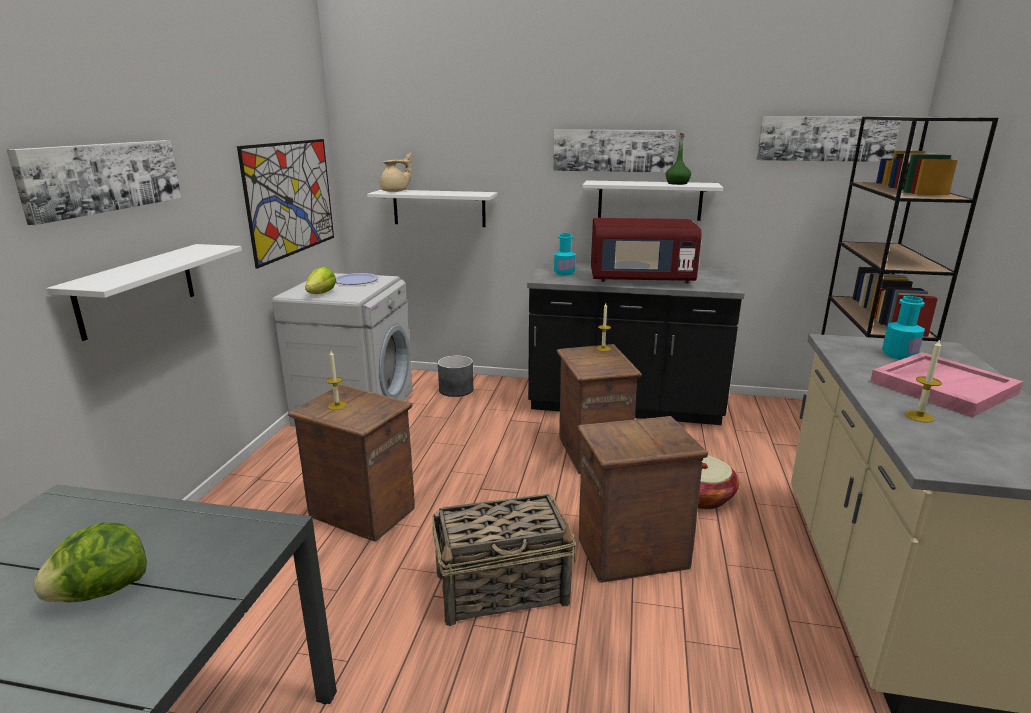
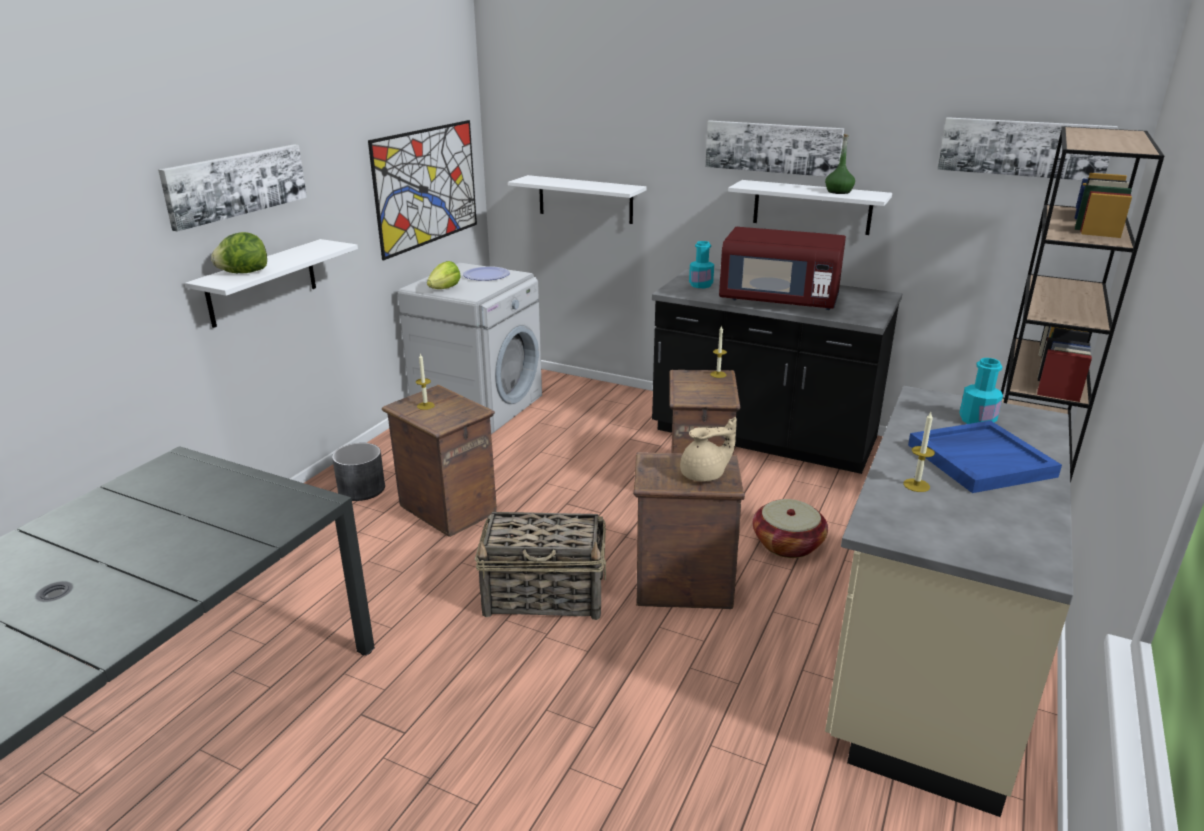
camera: 15 degrees right, 5 degrees up
(102, 592) = (190, 527): lettuce -> lettuce (244, 273)
(396, 191) = (539, 179): beige teapot -> beige teapot (704, 475)
(456, 390) = (588, 399): grey planter -> grey planter (361, 489)
(942, 387) = (980, 460): pink tray -> blue tray

